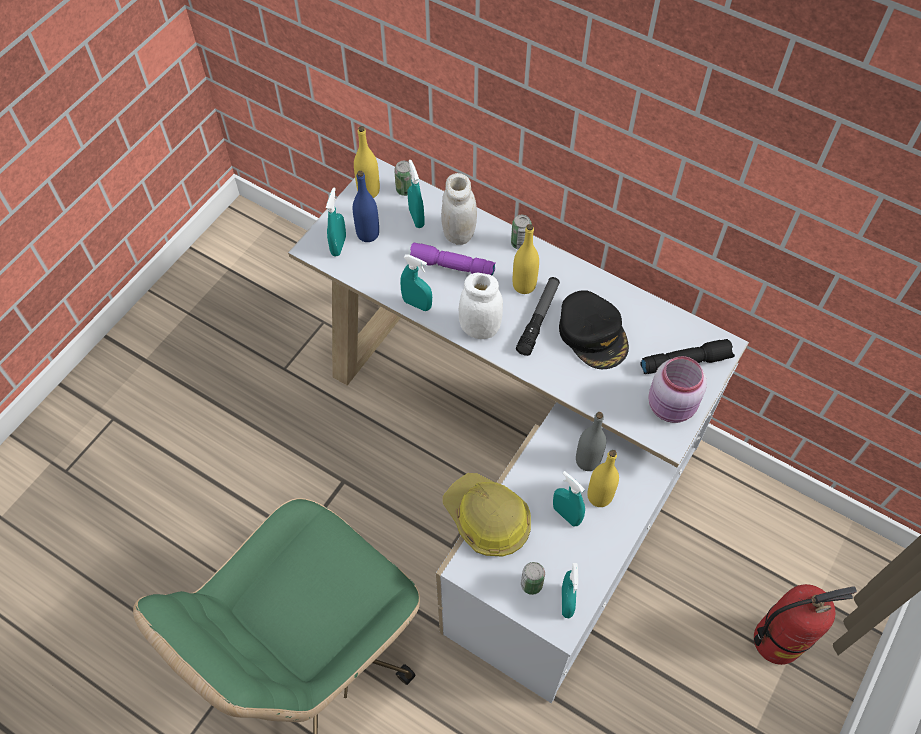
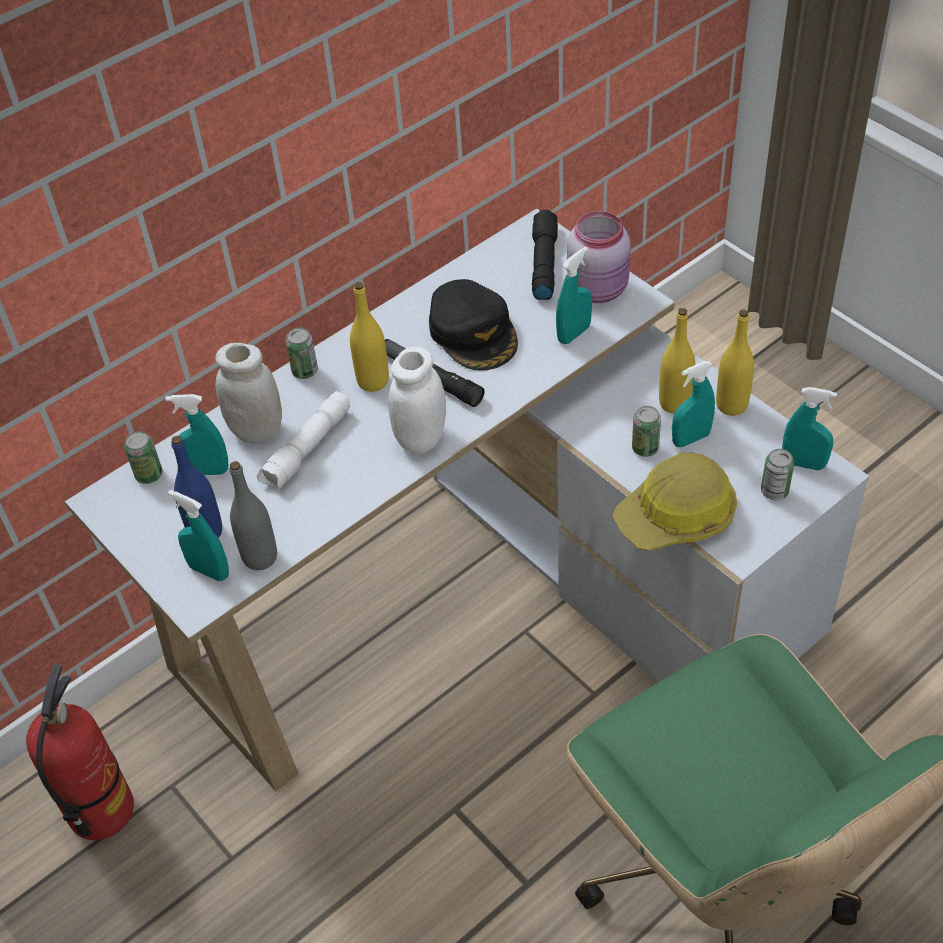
camera: 70 degrees left, 10 degrees down
(368, 191) = (127, 518): yellow bottle -> yellow bottle (731, 405)
(417, 304) = (353, 497): turquoise spray bottle -> turquoise spray bottle (574, 334)
(450, 266) = (308, 450): purple flashlight -> white flashlight
(546, 484) = (645, 448): none -> can
(587, 461) = (624, 403): grey bottle -> grey bottle (260, 557)
(593, 334) = (474, 332): black cap -> black cap turned 75 degrees clockwise
(776, 640) = (791, 406): fire extinguisher -> fire extinguisher (101, 810)

